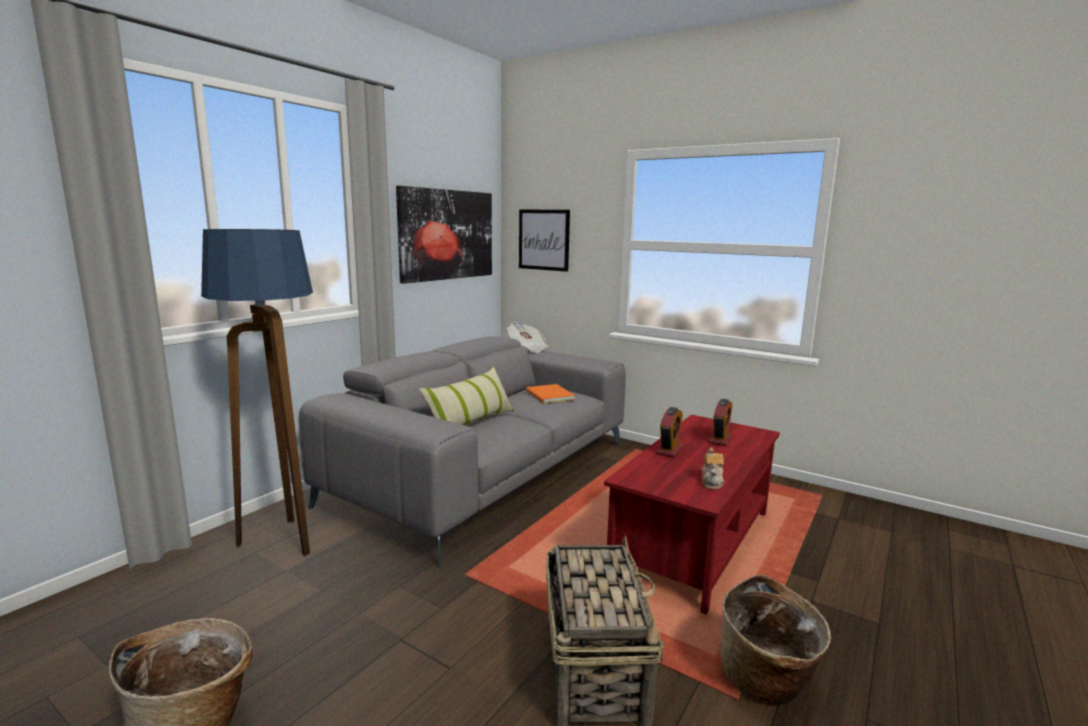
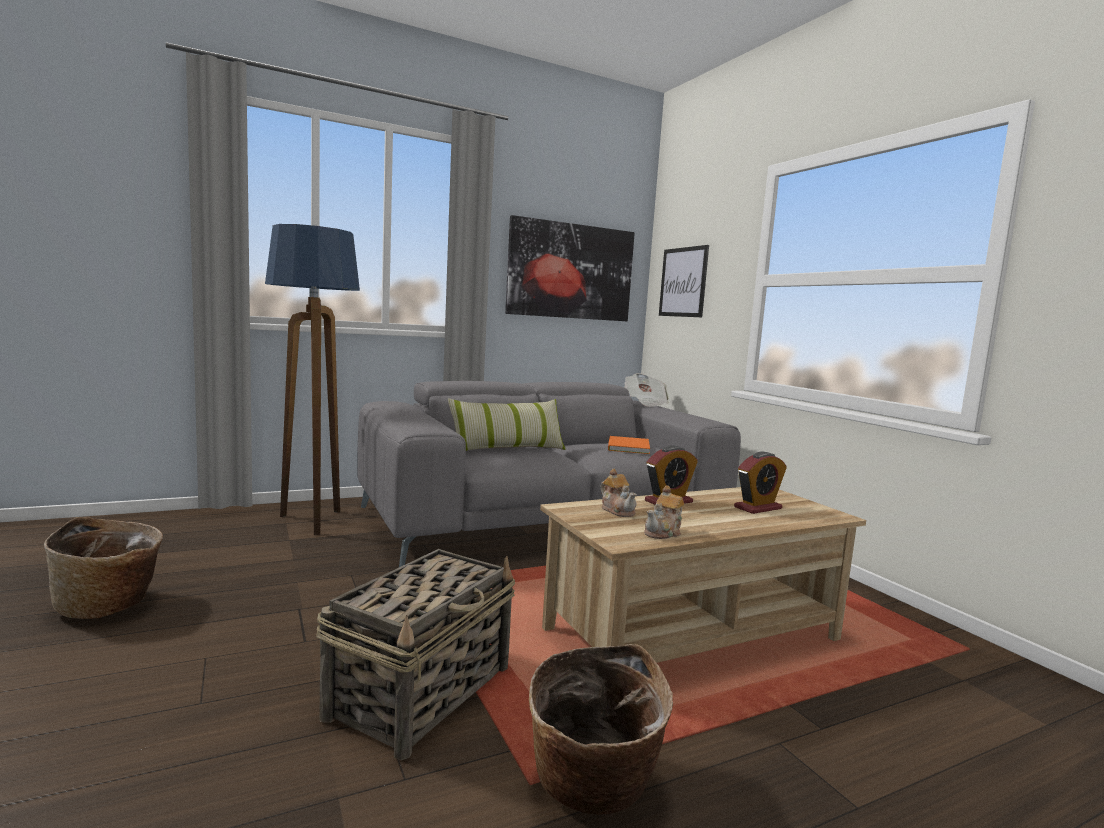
camera: 30 degrees right, 5 degrees down
(657, 470) = (618, 510): none -> teapot
(693, 542) = (692, 634): red coffee table -> beige coffee table

